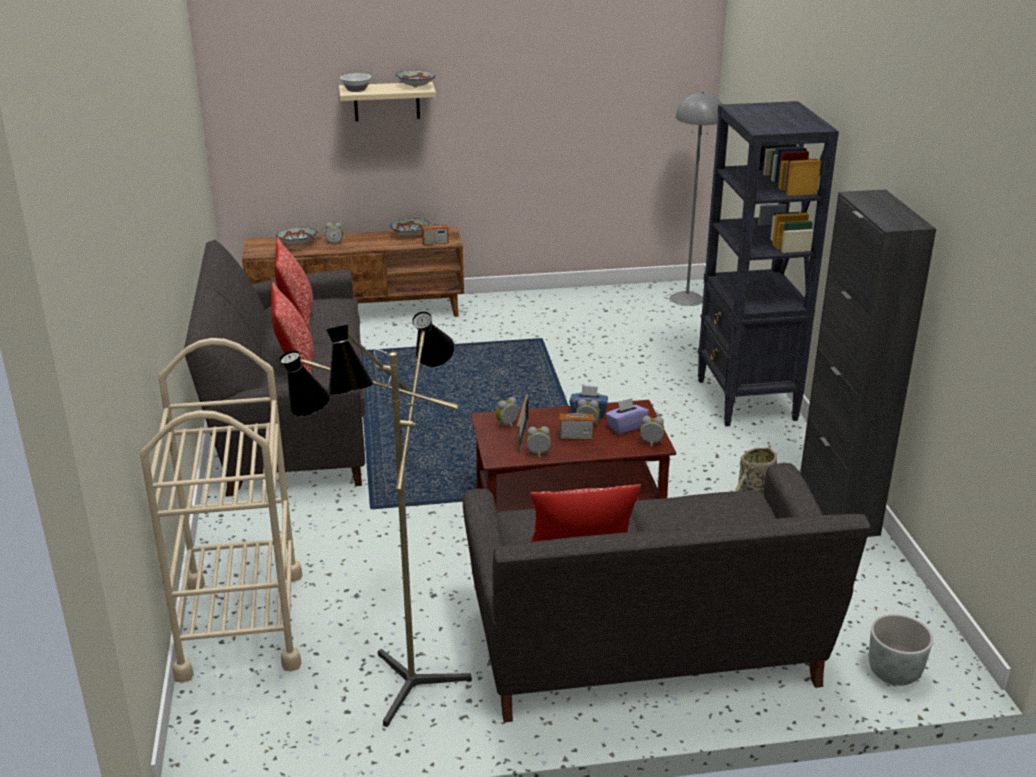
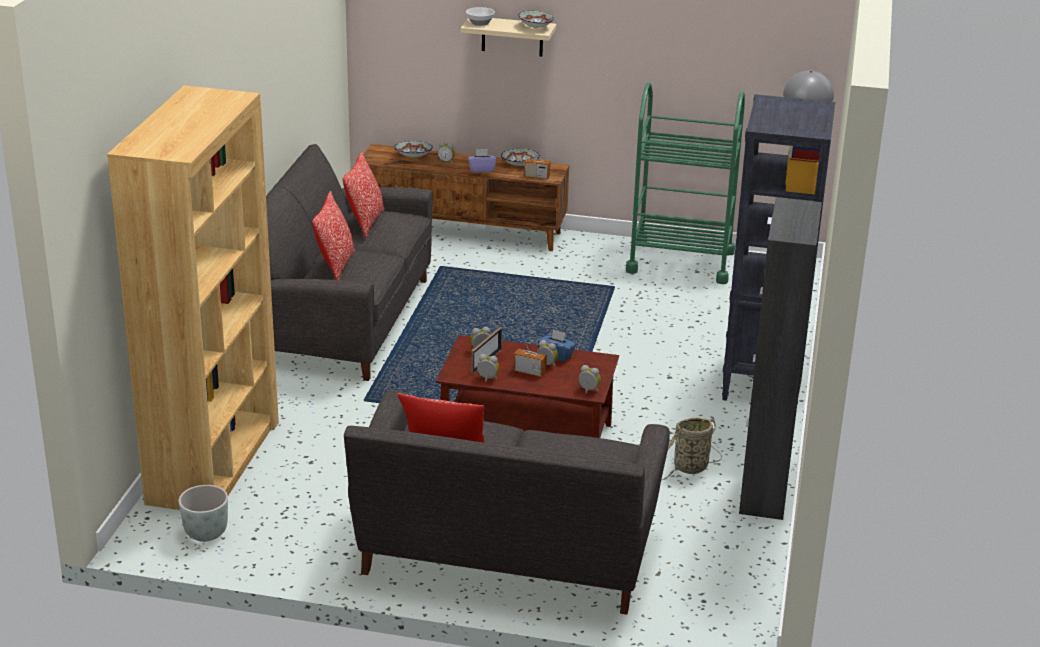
camera: 20 degrees right, 0 degrees up
(241, 624) = (214, 461): beige cart -> brown bookcase
(400, 684) = (303, 530): floor lamp -> none
(584, 304) = (680, 262): none -> green cart
(625, 427) = (578, 373): purple tissue box -> purple tissue box (481, 169)
(893, 674) = (693, 621): grey planter -> grey planter (205, 534)

